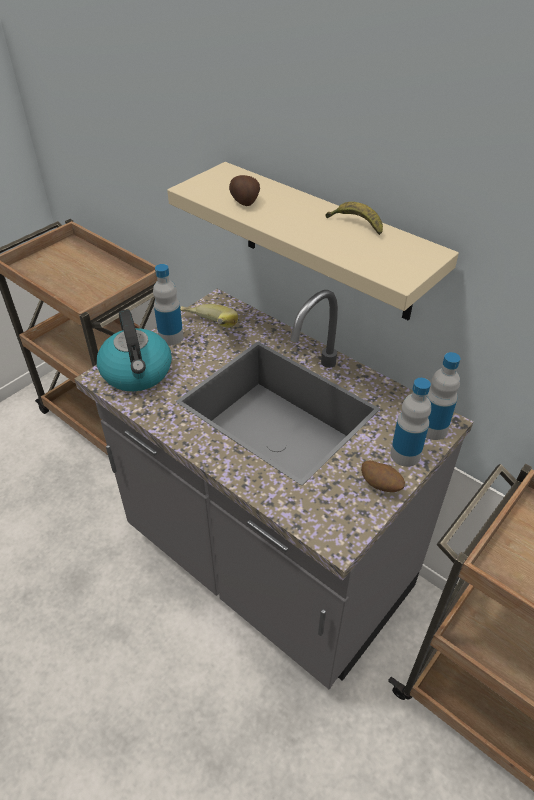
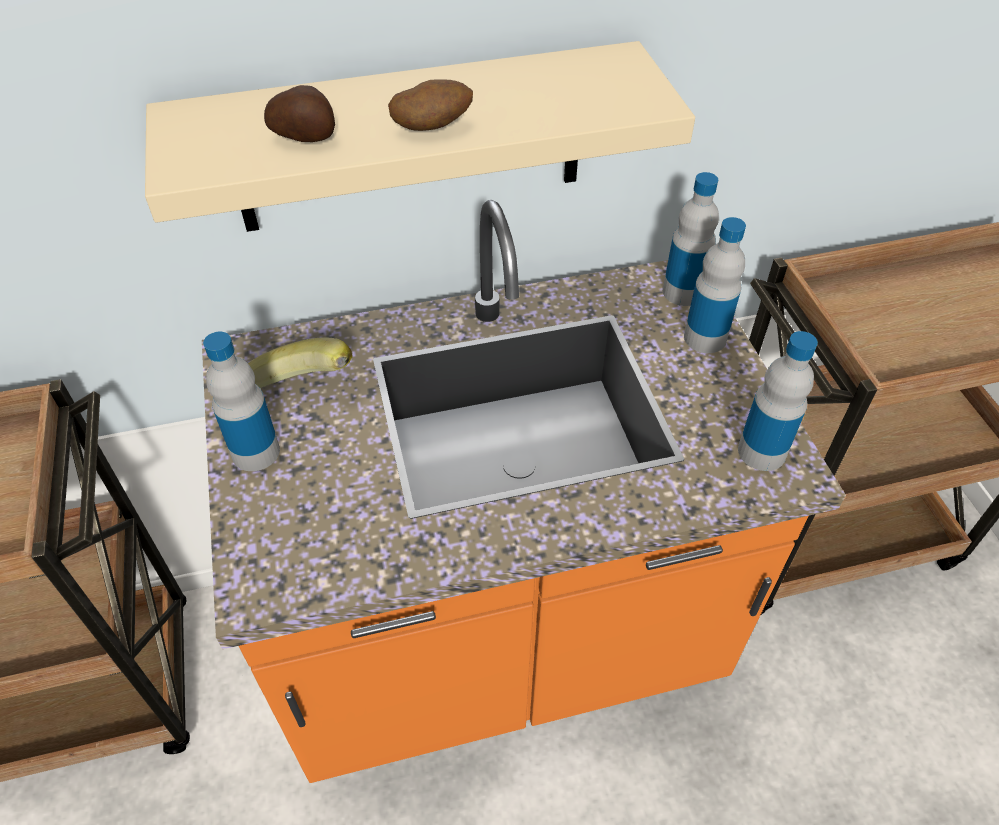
camera: 55 degrees left, 5 degrees up
(137, 373) = (296, 536): kettle -> none
(267, 564) = (499, 642): grey counter -> orange counter
(340, 517) = (761, 451): none -> bottle
(355, 225) = (492, 77): banana -> none
(381, 485) = (737, 386): potato -> potato (432, 128)

